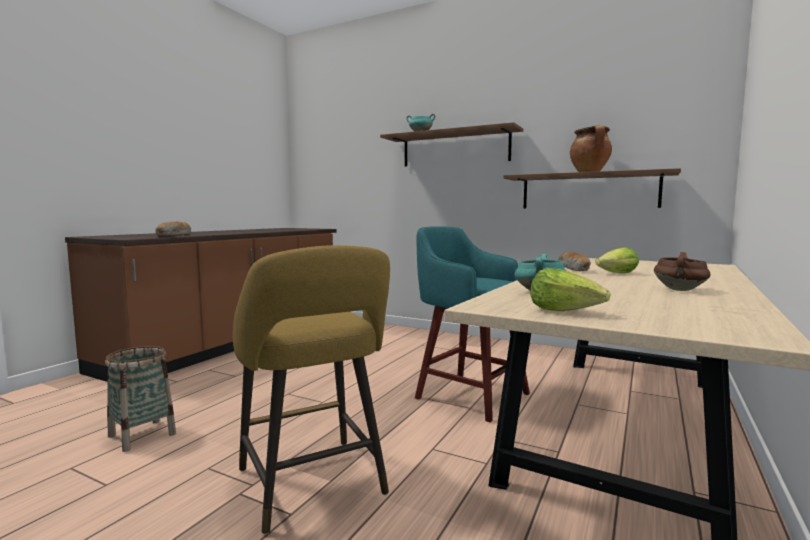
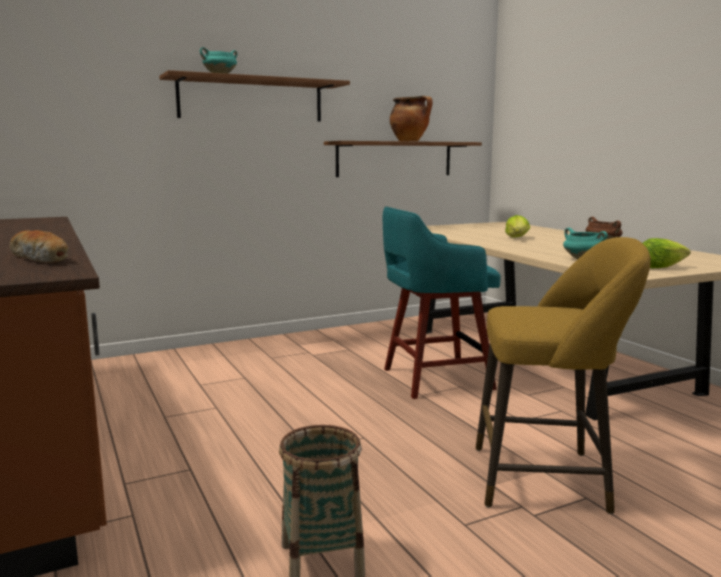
camera: 55 degrees left, 5 degrees up
(574, 269) = (476, 238): bread -> none

